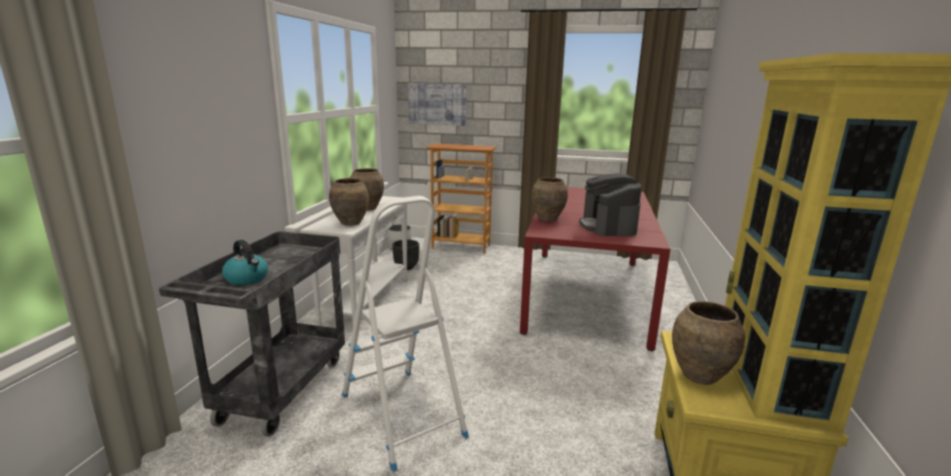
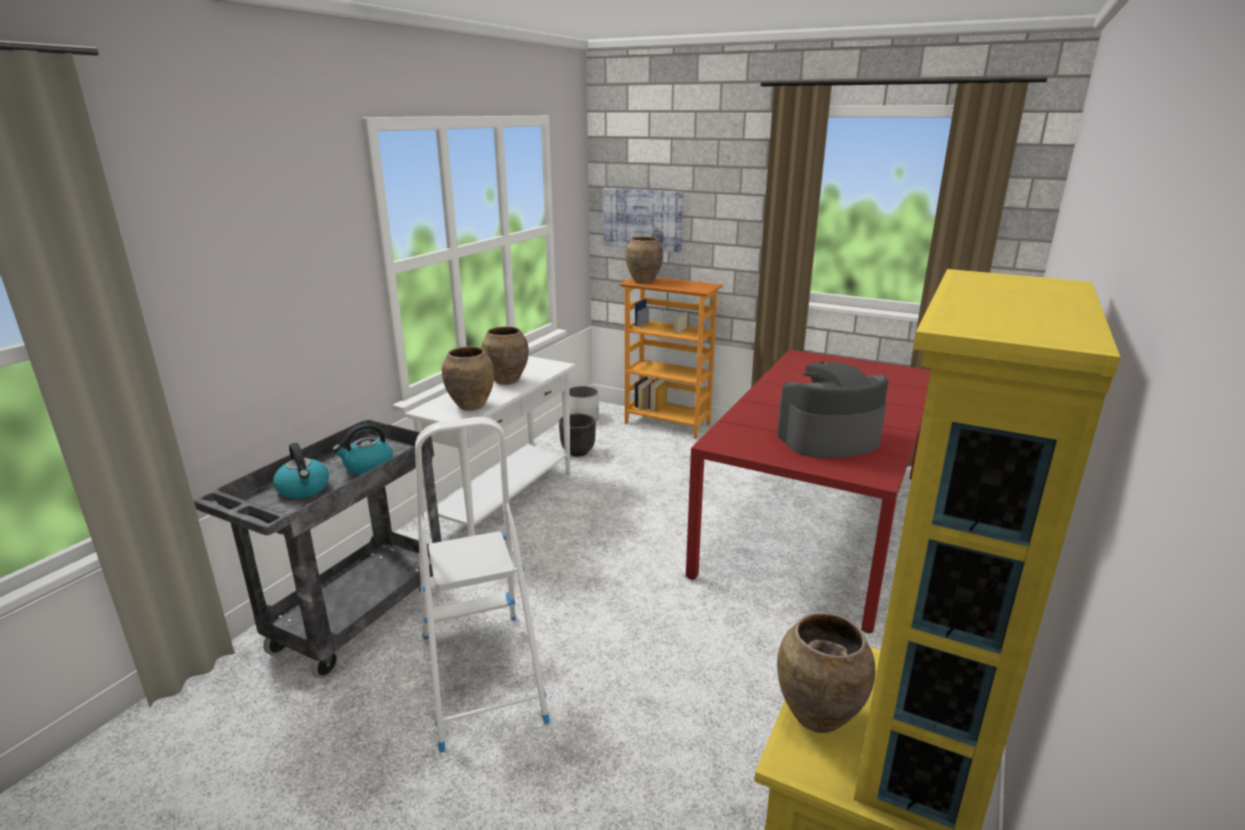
camera: 15 degrees right, 5 degrees up
(293, 262) = (368, 467): none -> kettle
(547, 219) = (745, 417): brown vase -> brown vase (643, 281)
(608, 226) = (828, 439): coffee machine -> coffee machine turned 60 degrees clockwise

